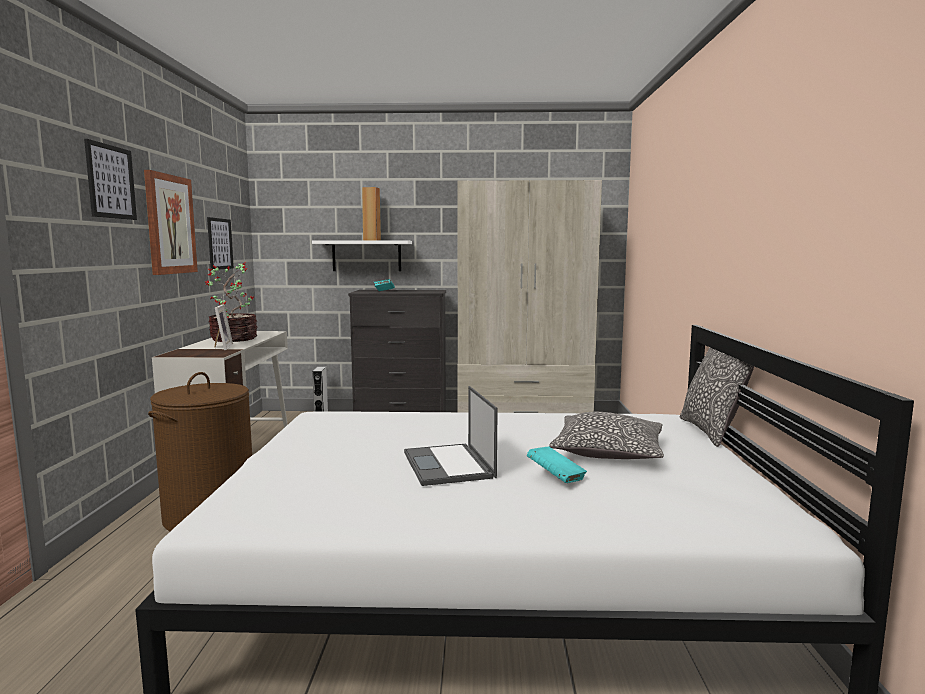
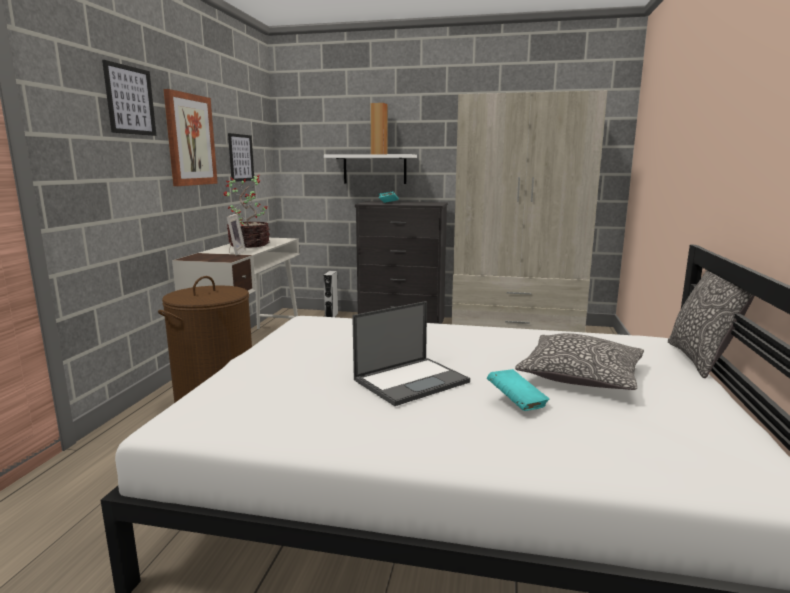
camera: 10 degrees right, 5 degrees up
(449, 465) = (412, 380): laptop -> laptop turned 120 degrees counterclockwise

